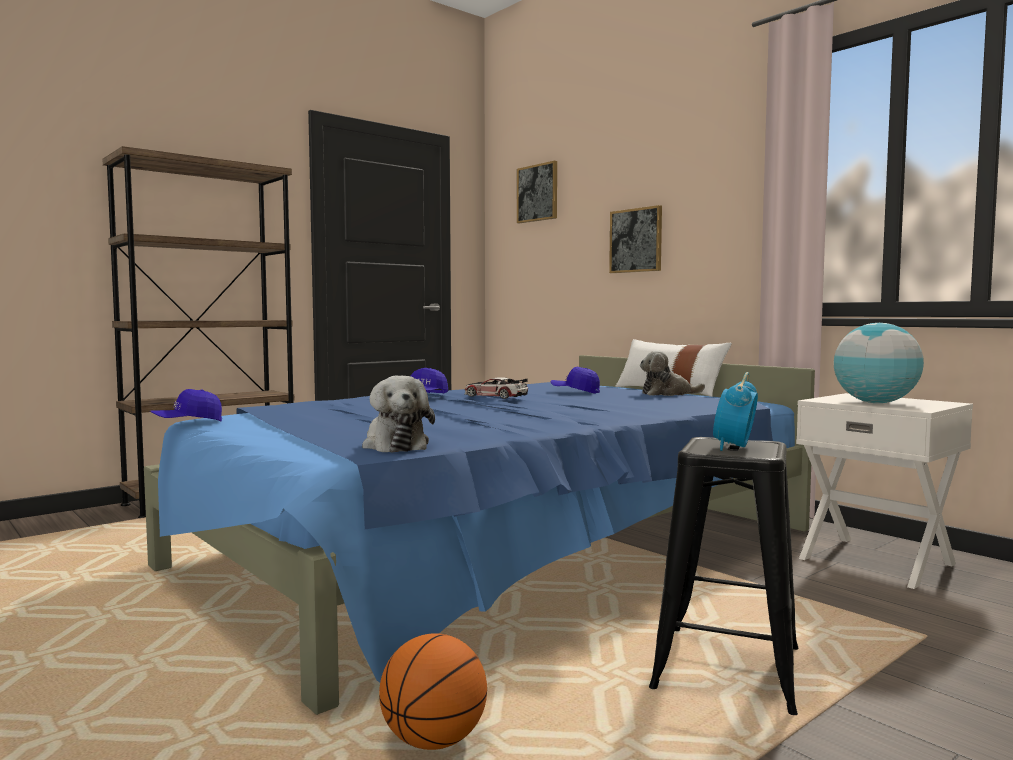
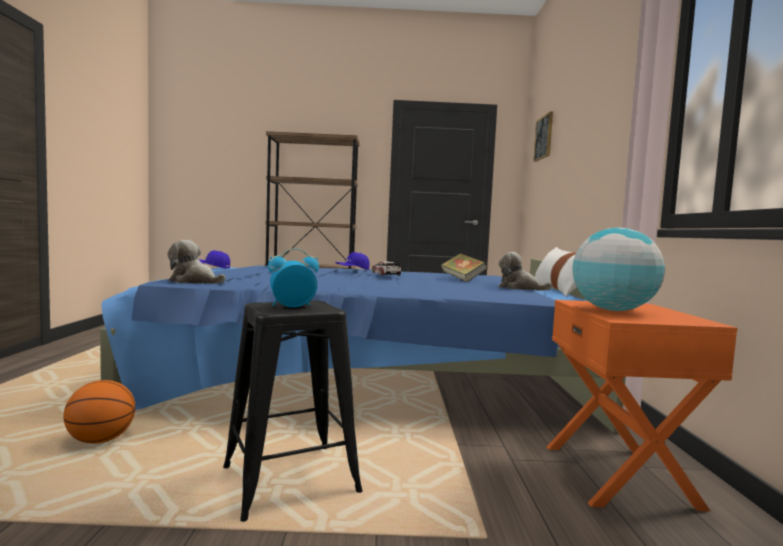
camera: 40 degrees right, 0 degrees up
(395, 445) = (194, 282): plush toy -> plush toy turned 90 degrees clockwise
(575, 392) = (462, 280): blue cap -> book
(636, 240) = (580, 167): picture -> none
(877, 561) = (620, 475): white nightstand -> orange nightstand

